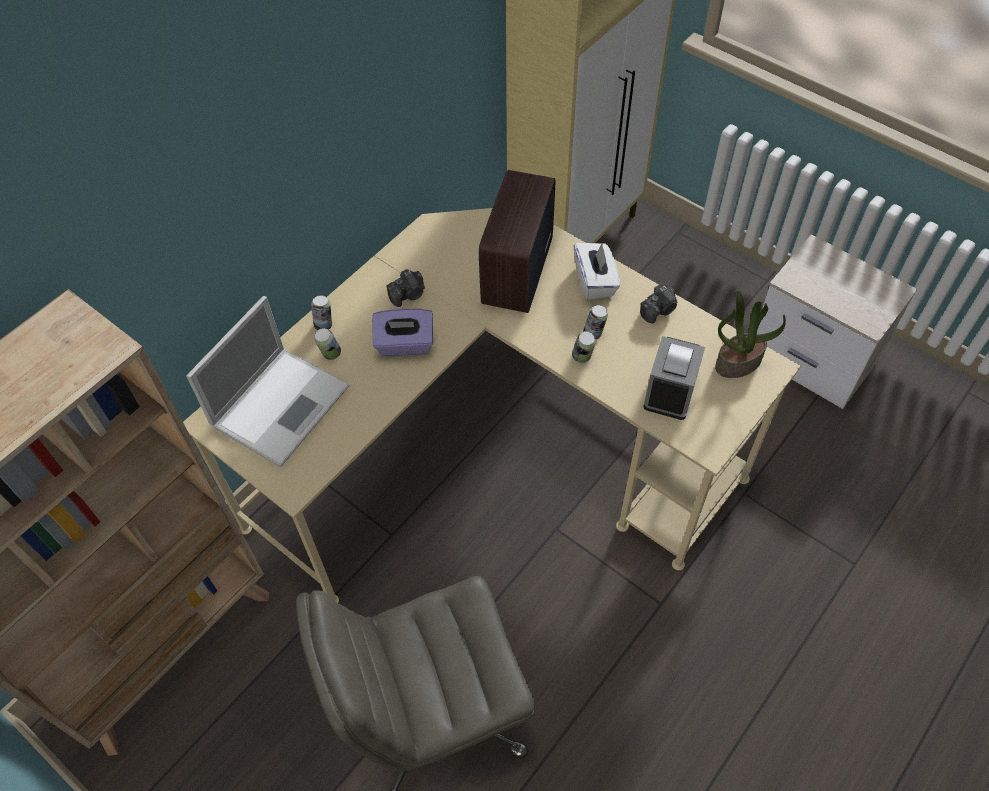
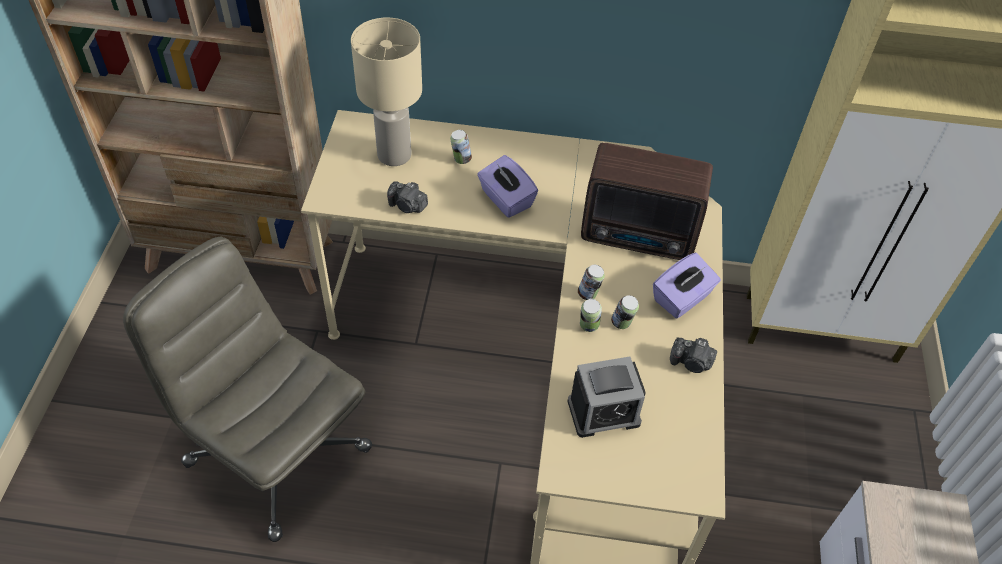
camera: 55 degrees right, 5 degrees down
(282, 404) = (395, 154): laptop -> beige table lamp
(324, 325) = (486, 142): can -> can (589, 294)
(408, 295) = (558, 178): camera -> camera (407, 206)
(515, 274) = (640, 237): radio -> radio turned 150 degrees counterclockwise
(595, 281) = (682, 298): white tissue box -> purple tissue box
(738, 362) = (683, 456): potted plant -> none

